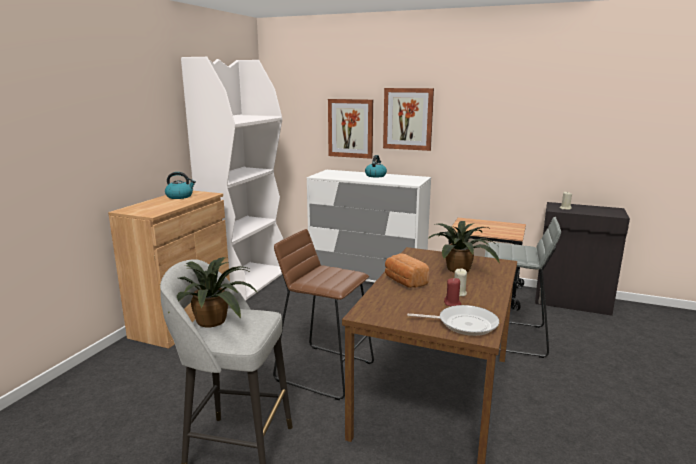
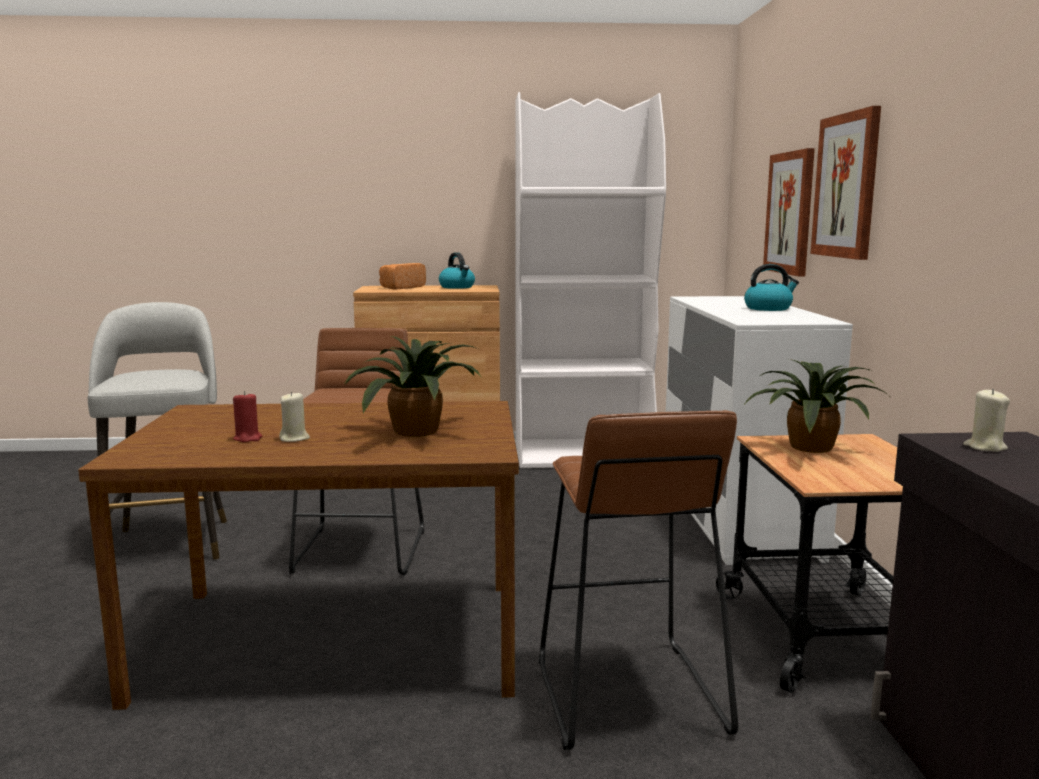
camera: 65 degrees right, 5 degrees down
(213, 321) = (153, 371): potted plant -> potted plant (813, 448)
(404, 281) = (329, 413): bread -> bread (401, 287)
(464, 324) = (165, 448): frying pan -> none
(510, 337) = (627, 695): grey stool -> brown stool

